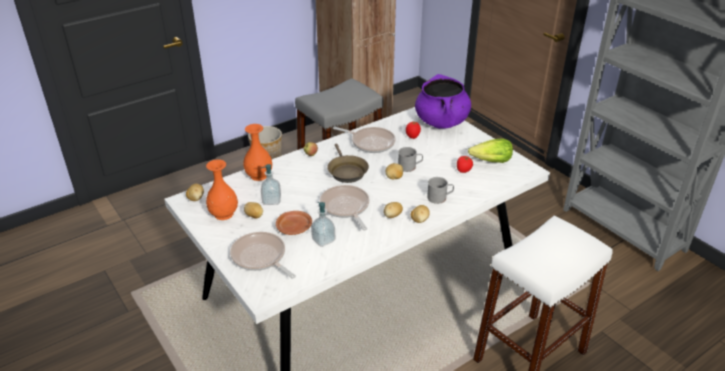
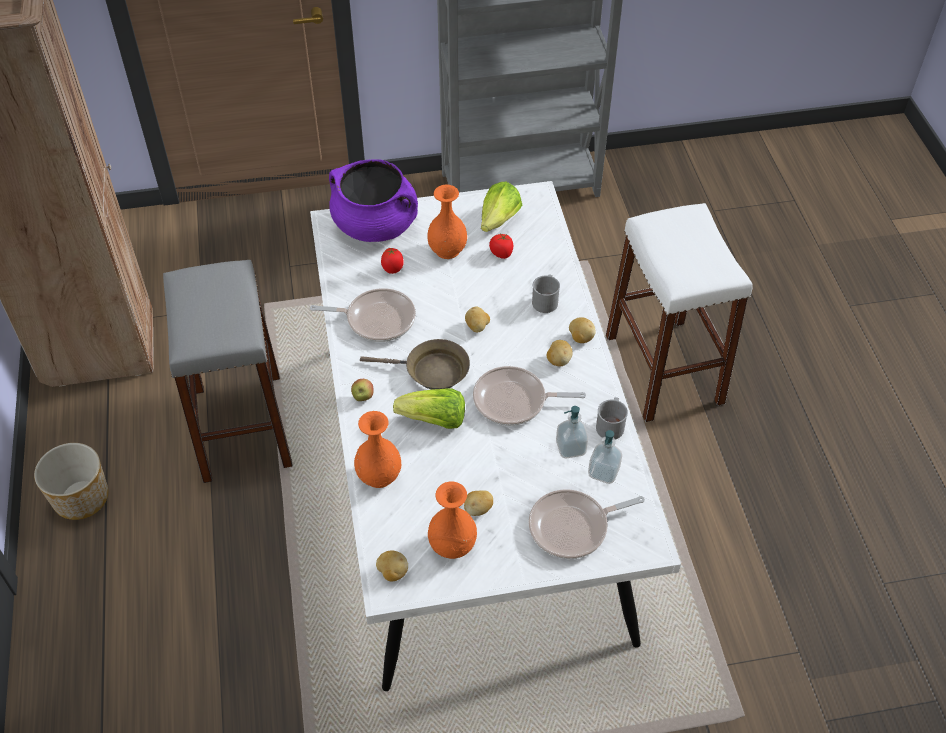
camera: 65 degrees left, 15 degrees up
(271, 200) = (452, 478): soap dispenser -> soap dispenser (603, 472)
(294, 227) = (528, 471): brown plate -> none
(310, 182) = (434, 420): none -> lettuce
(370, 142) = (376, 319): frying pan -> frying pan turned 45 degrees clockwise
(410, 166) = (461, 301): grey mug -> grey mug (611, 424)
(446, 150) = (448, 250): none -> orange vase

